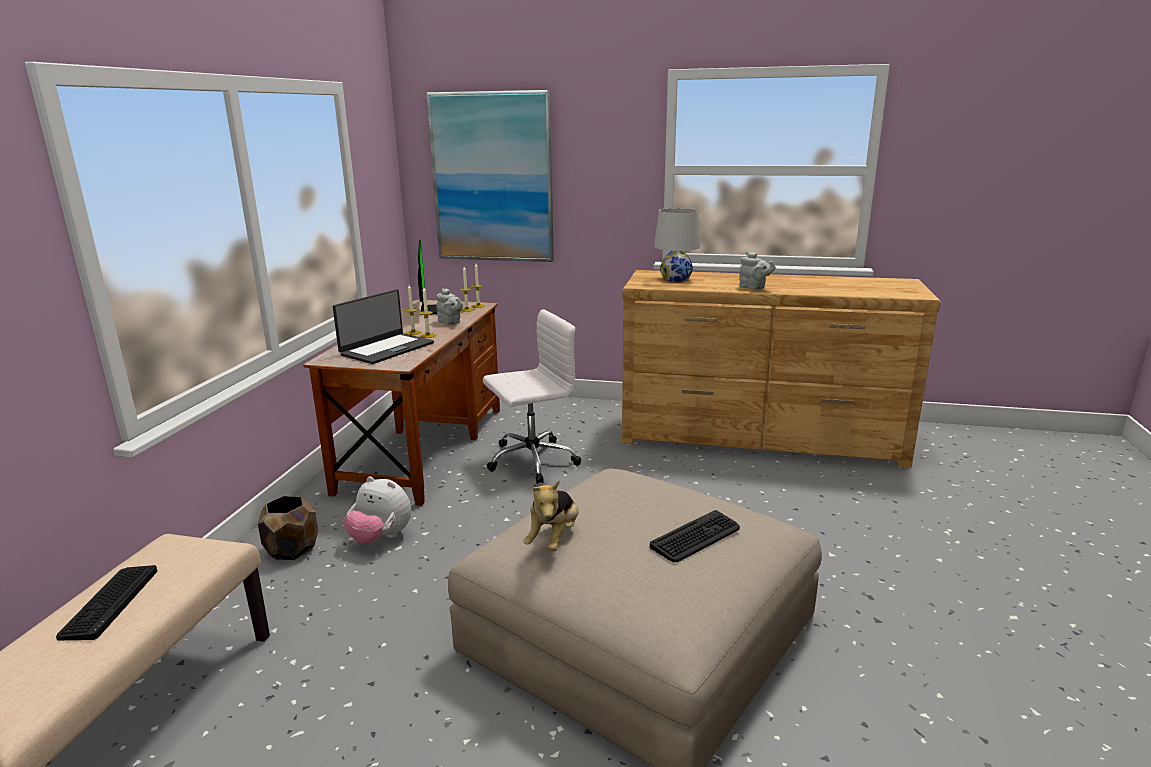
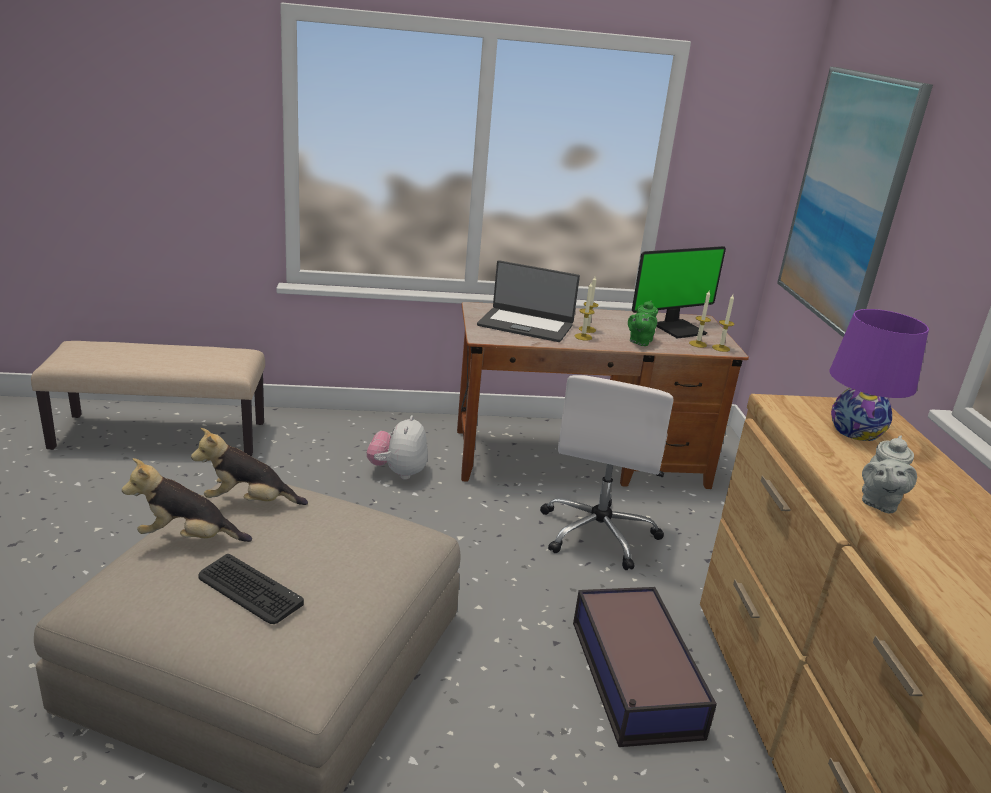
camera: 70 degrees right, 5 degrees up
(109, 602) = (165, 354): keyboard -> none
(292, 549) = (367, 436): brown planter -> none
(450, 322) = (639, 341): grey teapot -> green teapot
(530, 461) = (598, 533): white office chair -> white office chair turned 60 degrees clockwise
(612, 569) = (188, 538): none -> plush toy
(675, 279) = (855, 431): white table lamp -> purple table lamp
(687, 479) = (634, 679): none -> storage box

